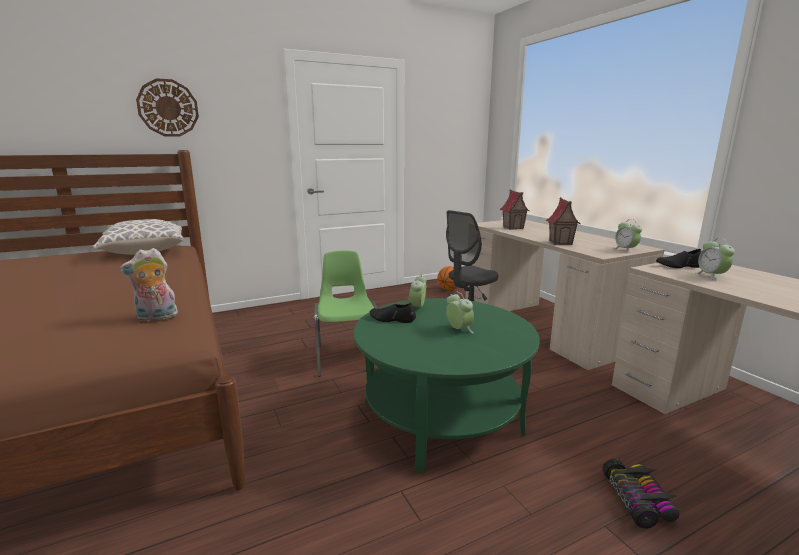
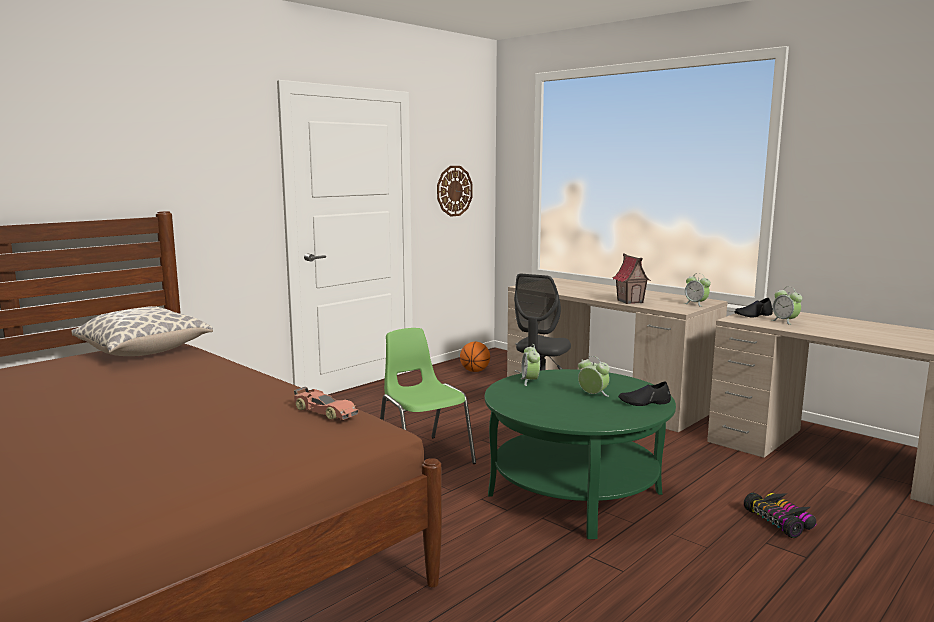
camera: 20 degrees left, 5 degrees down
(156, 317) = (324, 411): plush toy -> toy car
(168, 108) = (141, 156): wall clock -> wall clock (454, 191)
(392, 319) = (518, 394): black shoe -> black shoe (644, 402)
(513, 228) = (563, 289): toy house -> none

